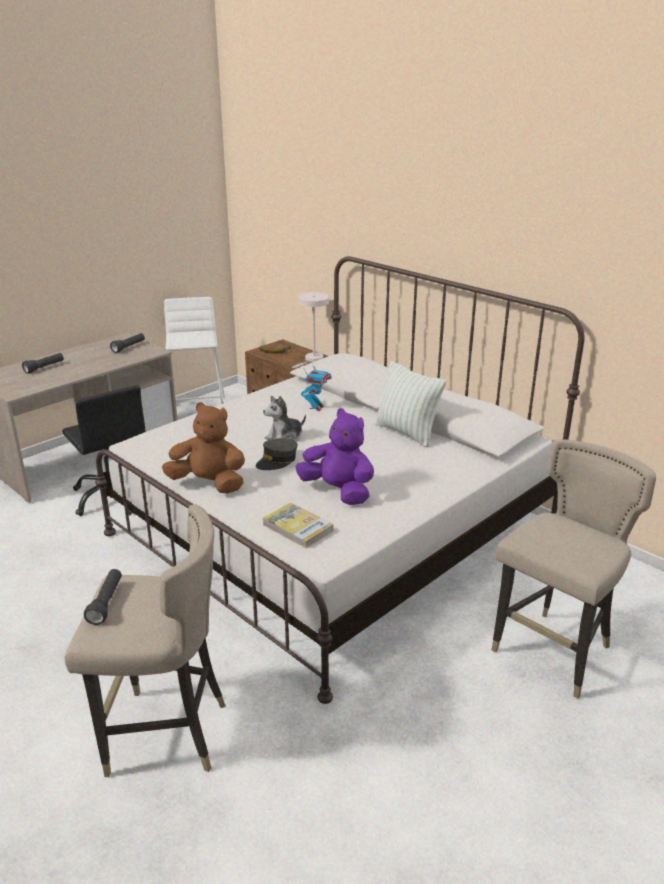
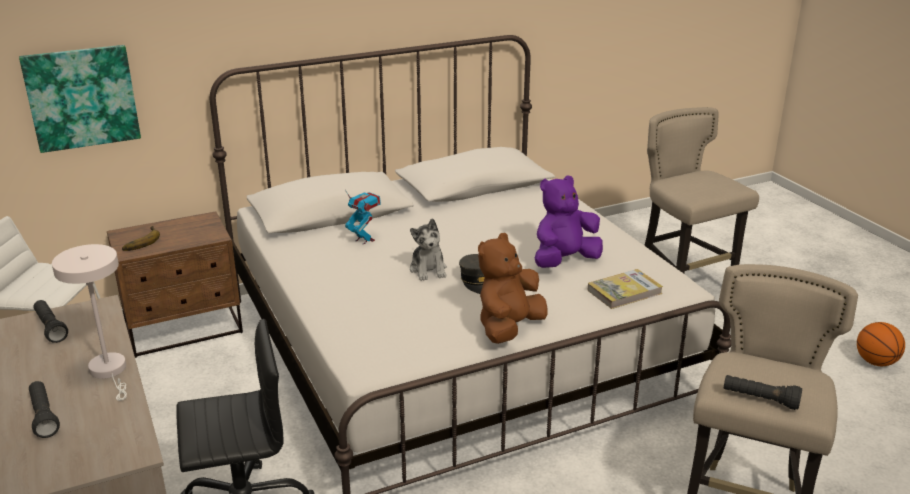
camera: 70 degrees left, 0 degrees up
(283, 246) = (82, 97): none -> picture
(312, 360) = (205, 224): white table lamp -> white table lamp (110, 371)
(406, 432) = (463, 208): pillow -> none
(505, 855) = (876, 362): none -> basketball

